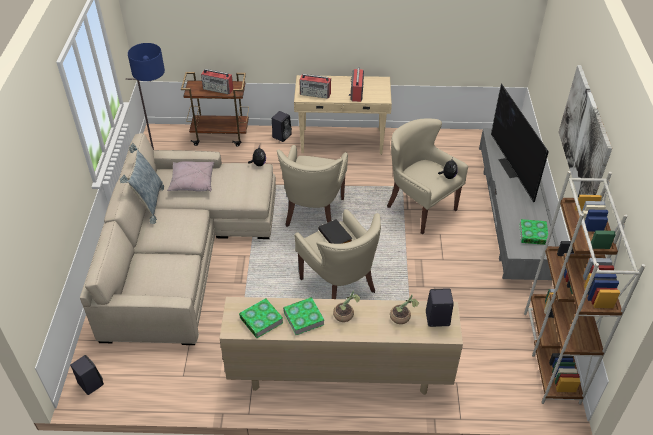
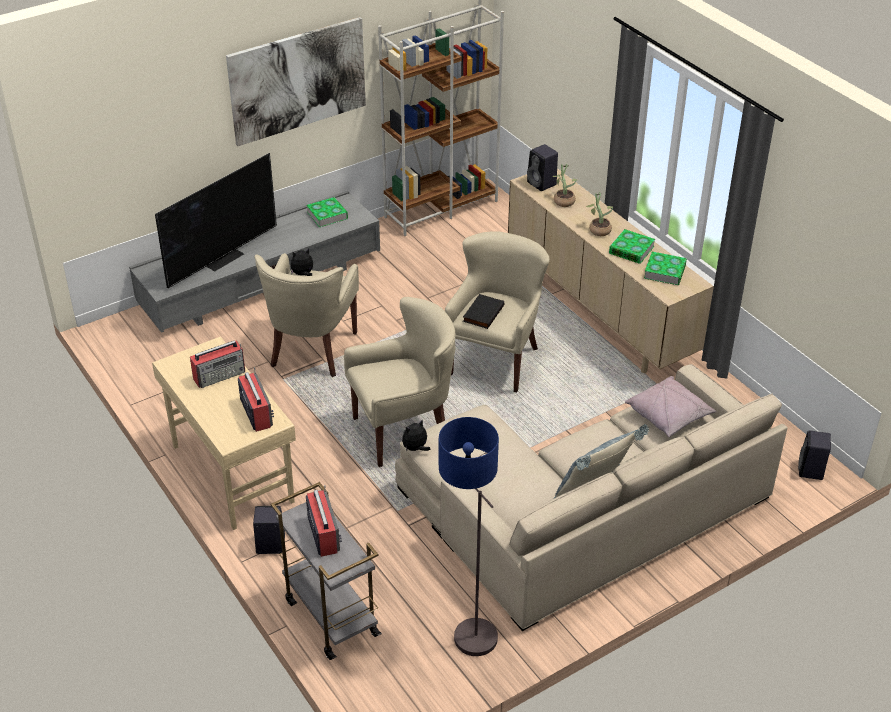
camera: 125 degrees left, 5 degrees down
(192, 182) = (514, 485): purple pillow -> purple pillow (669, 415)
(221, 137) = (330, 616): brown cart -> grey cart

